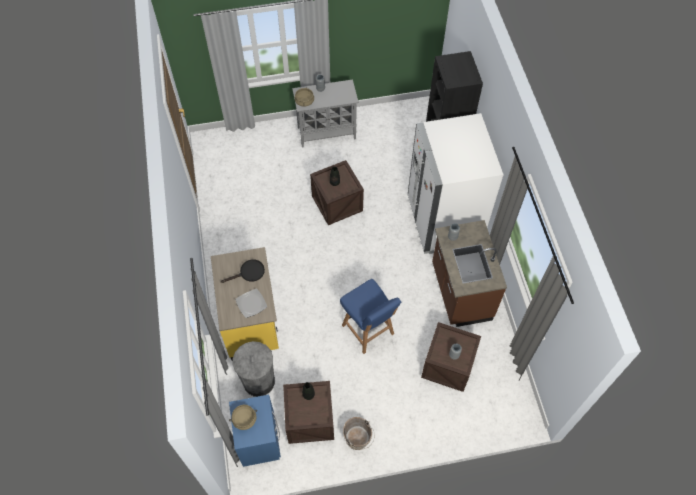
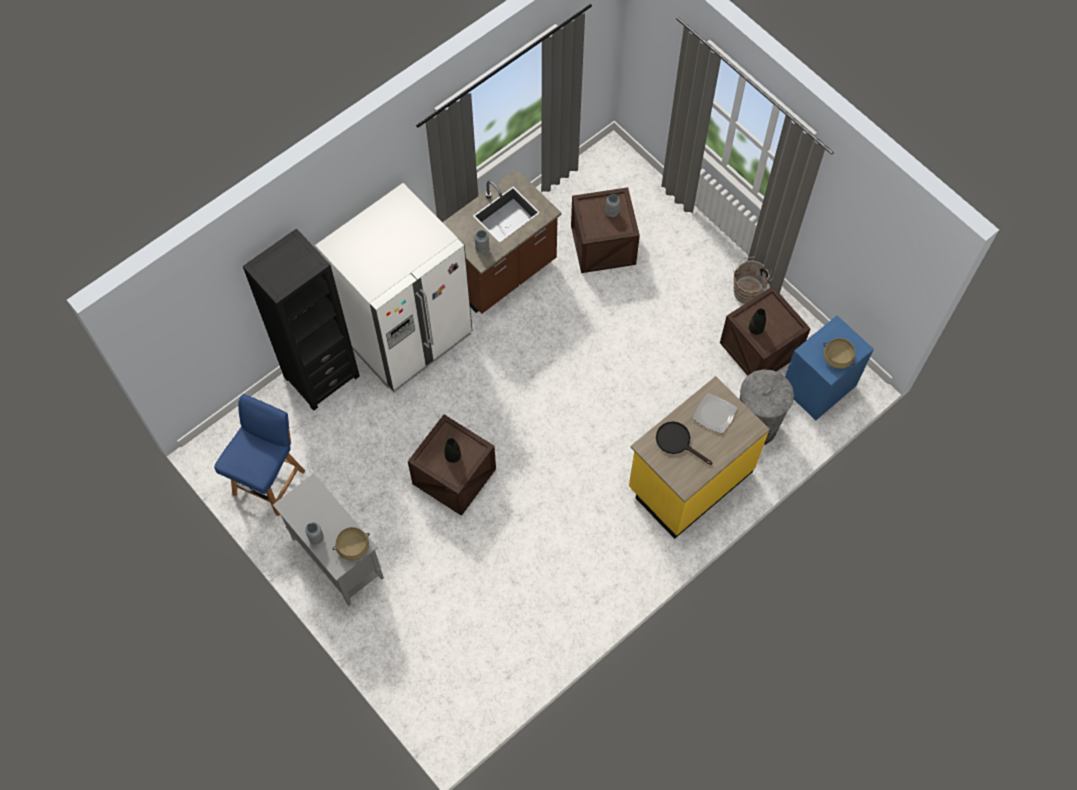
camera: 120 degrees left, 5 degrees up
(368, 330) = (614, 344): blue chair -> blue chair (270, 481)

